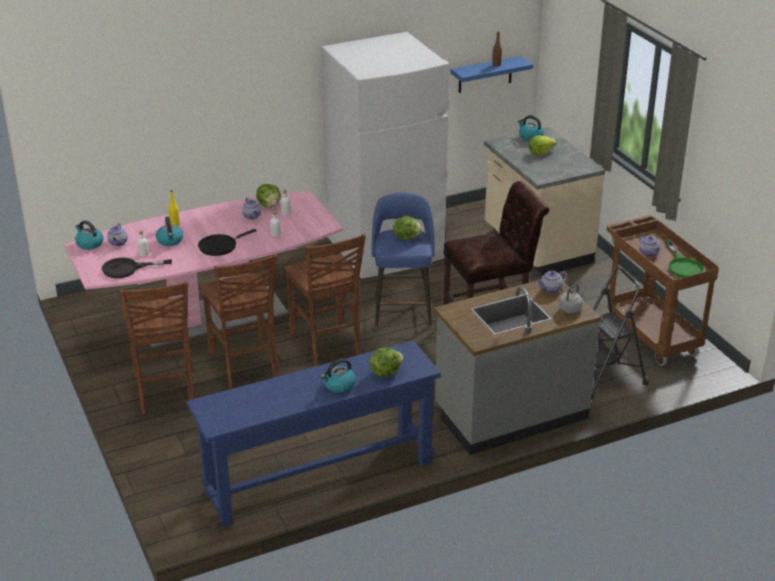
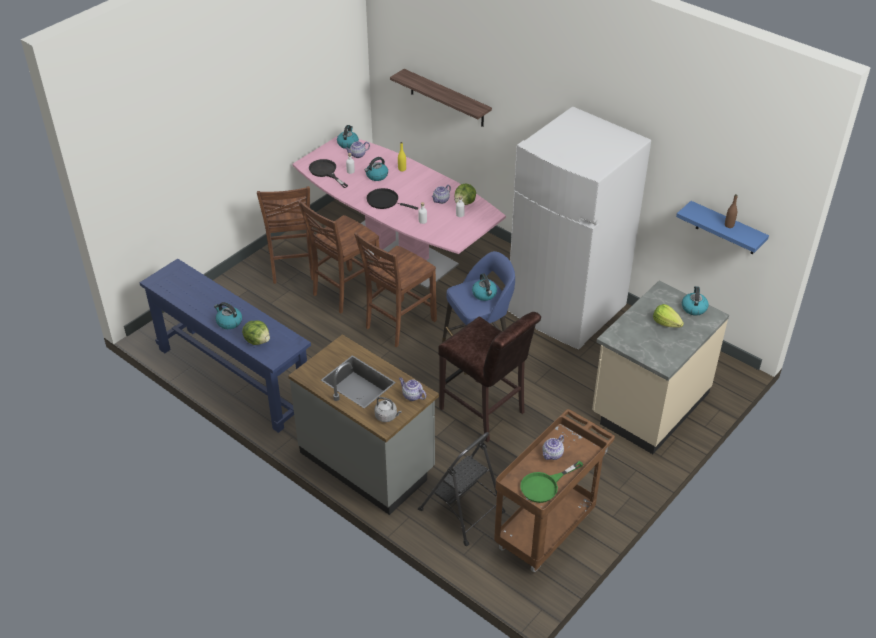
camera: 65 degrees right, 10 degrees up
(160, 131) = (446, 98): none -> shelf
(165, 391) = (292, 266): brown chair -> brown chair turned 60 degrees counterclockwise
(406, 237) = (484, 294): lettuce -> kettle

